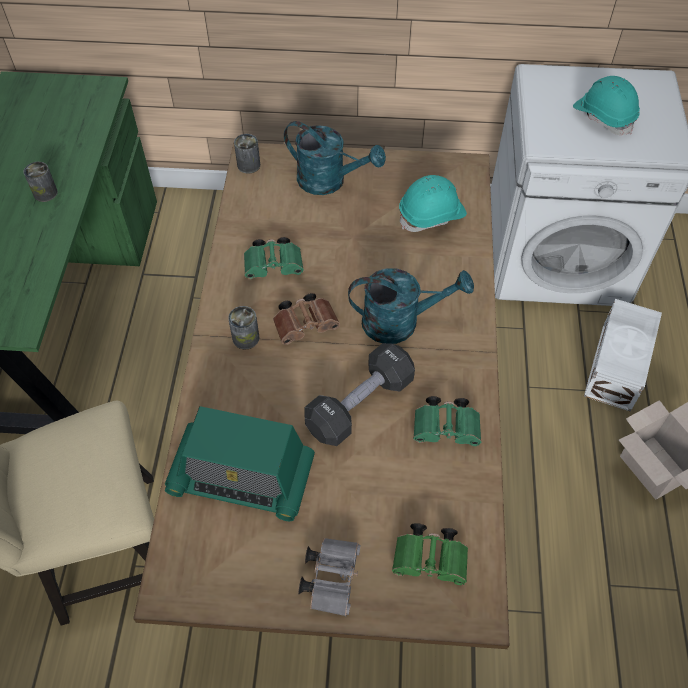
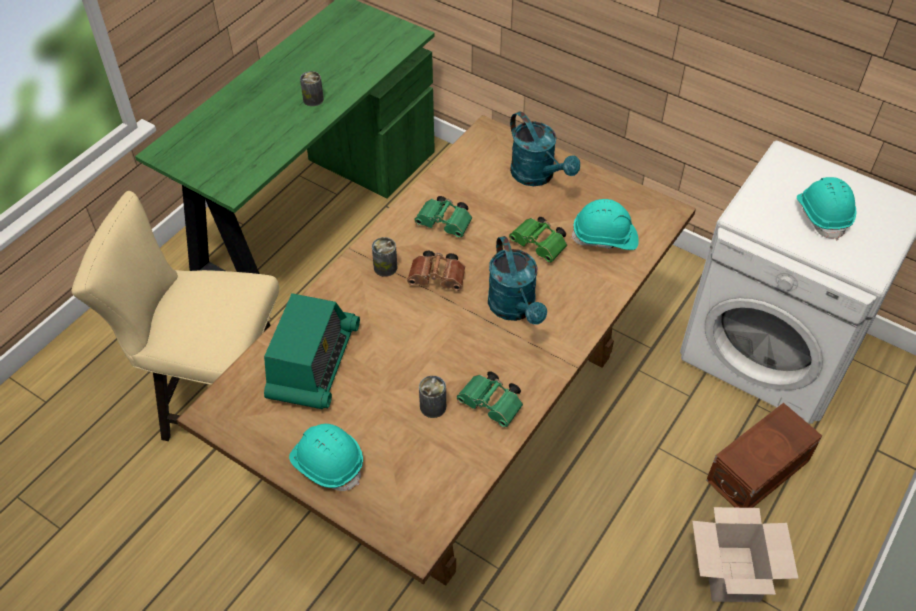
camera: 30 degrees right, 5 degrees down
(242, 476) = (313, 363): radio -> radio turned 120 degrees counterclockwise
(248, 165) = (481, 137): can -> can (433, 406)
(331, 577) = (327, 463): grey binoculars -> turquoise hard hat
(359, 404) = (437, 355): black dumbbell -> none
(400, 322) = (515, 309): turquoise watering can -> turquoise watering can turned 45 degrees clockwise
(432, 560) = (409, 491): green binoculars -> green binoculars (540, 246)
(618, 366) = (760, 471): white storage box -> brown storage box

